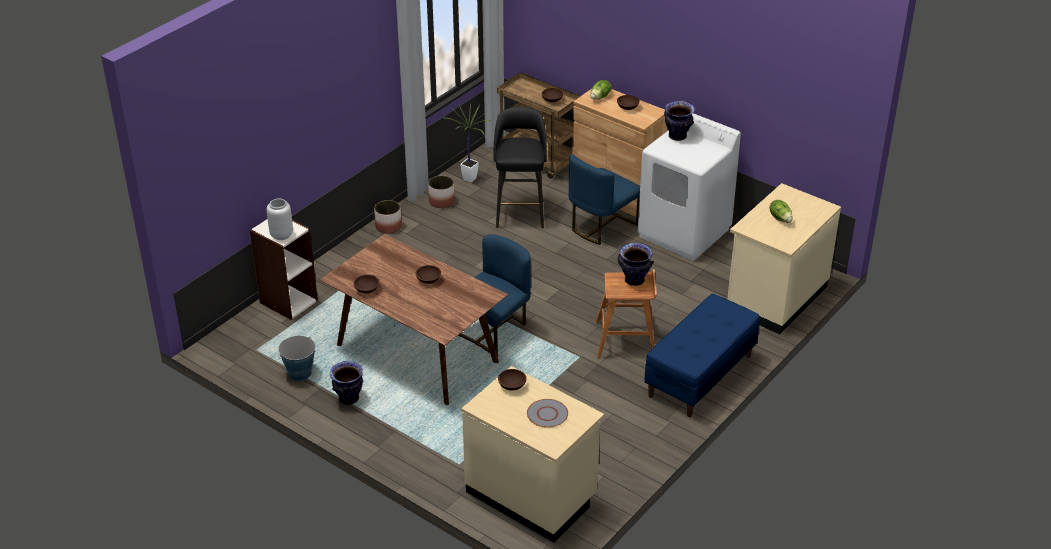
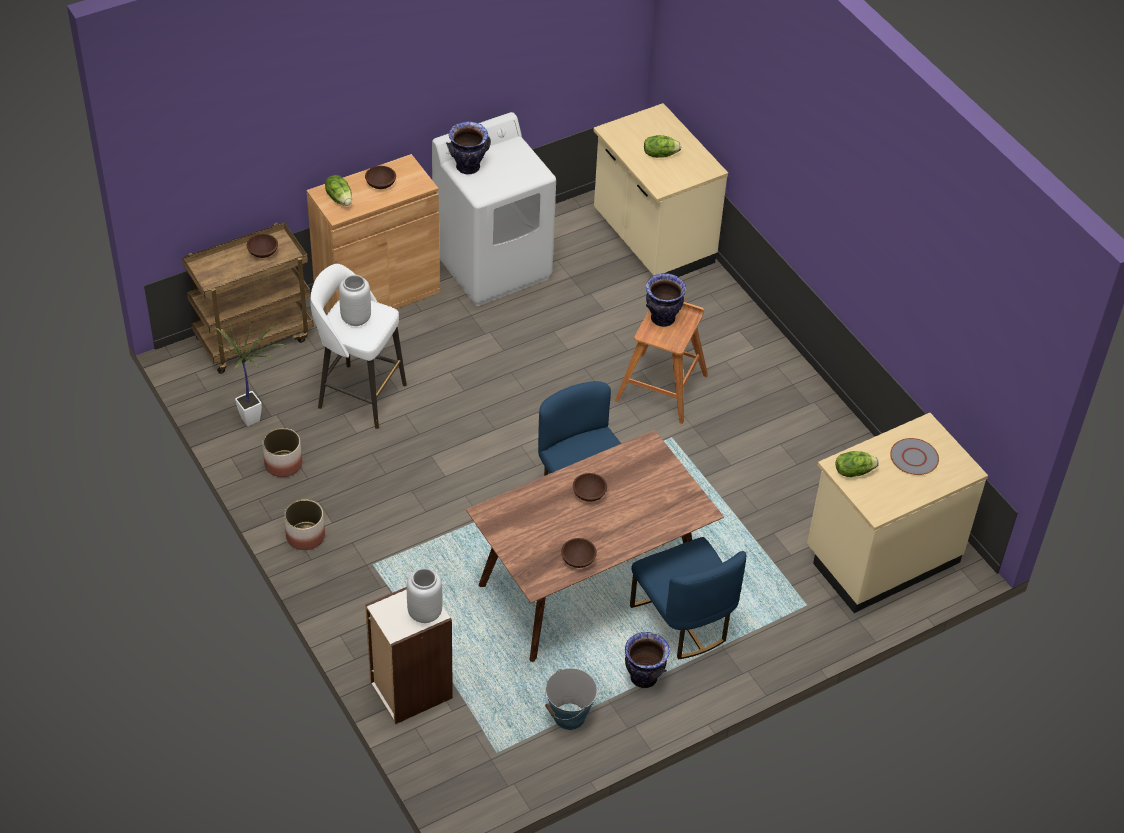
camera: 70 degrees left, 10 degrees up
(512, 385) = (853, 471): brown bowl -> lettuce
(519, 147) = (356, 318): none -> grey vase
(520, 213) = (359, 395): black stool -> white stool
(601, 226) = (435, 330): blue chair -> blue chair (682, 622)
(700, 376) = (753, 350): blue bench -> none

